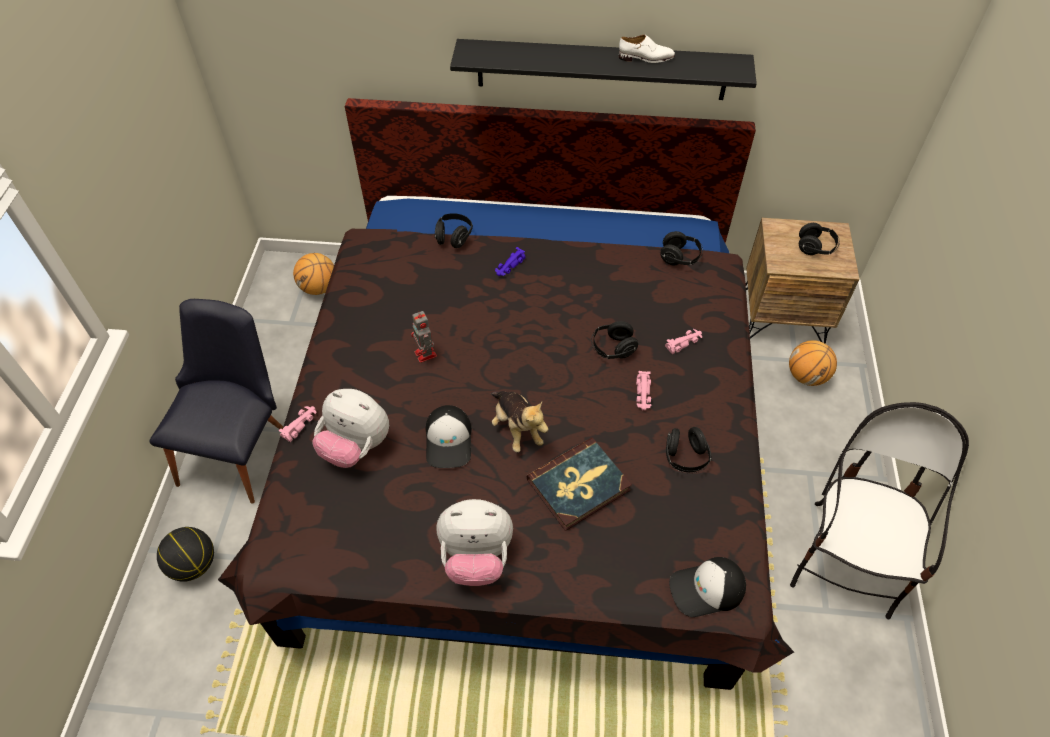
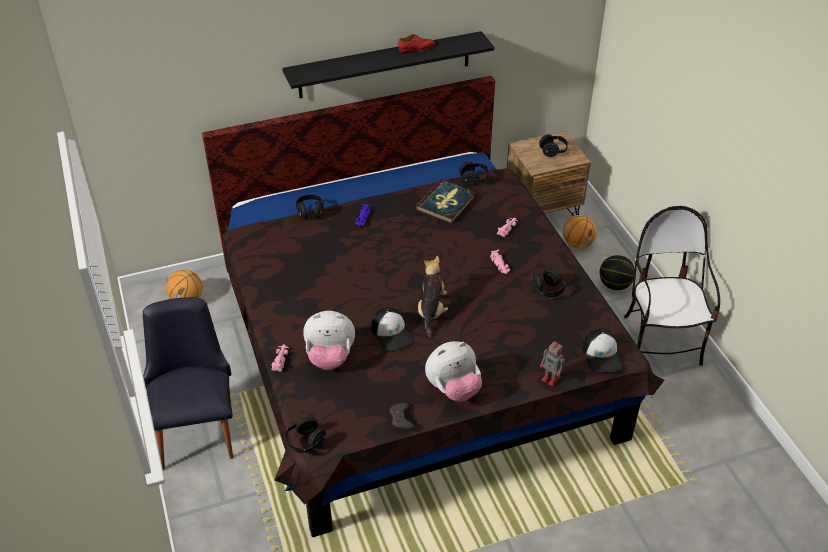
camera: 25 degrees left, 10 degrees down
(194, 564) = (213, 513): basketball -> basketball (614, 285)
(386, 573) = (401, 419): none -> grey game controller
(426, 355) = (341, 289): toy robot -> toy robot (551, 379)
(516, 428) = (431, 311): plush toy -> plush toy turned 120 degrees counterclockwise
(579, 485) = (492, 328): book -> book (446, 204)
(612, 348) = (464, 246): black headphones -> black headphones (305, 443)
(646, 58) = (416, 49): white shoe -> red shoe
(707, 589) = (602, 355): cap -> cap turned 60 degrees counterclockwise

